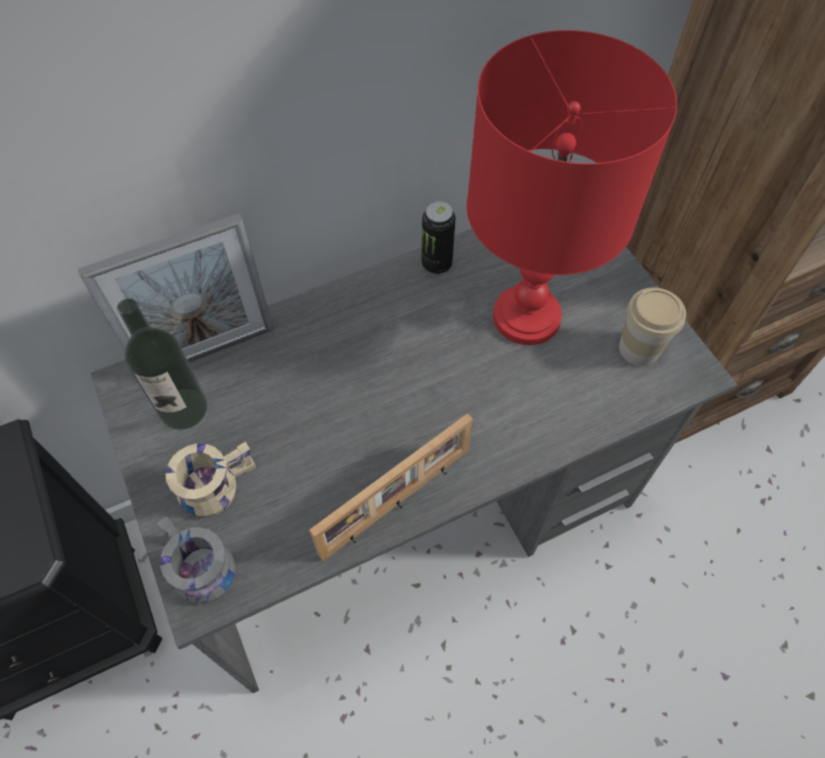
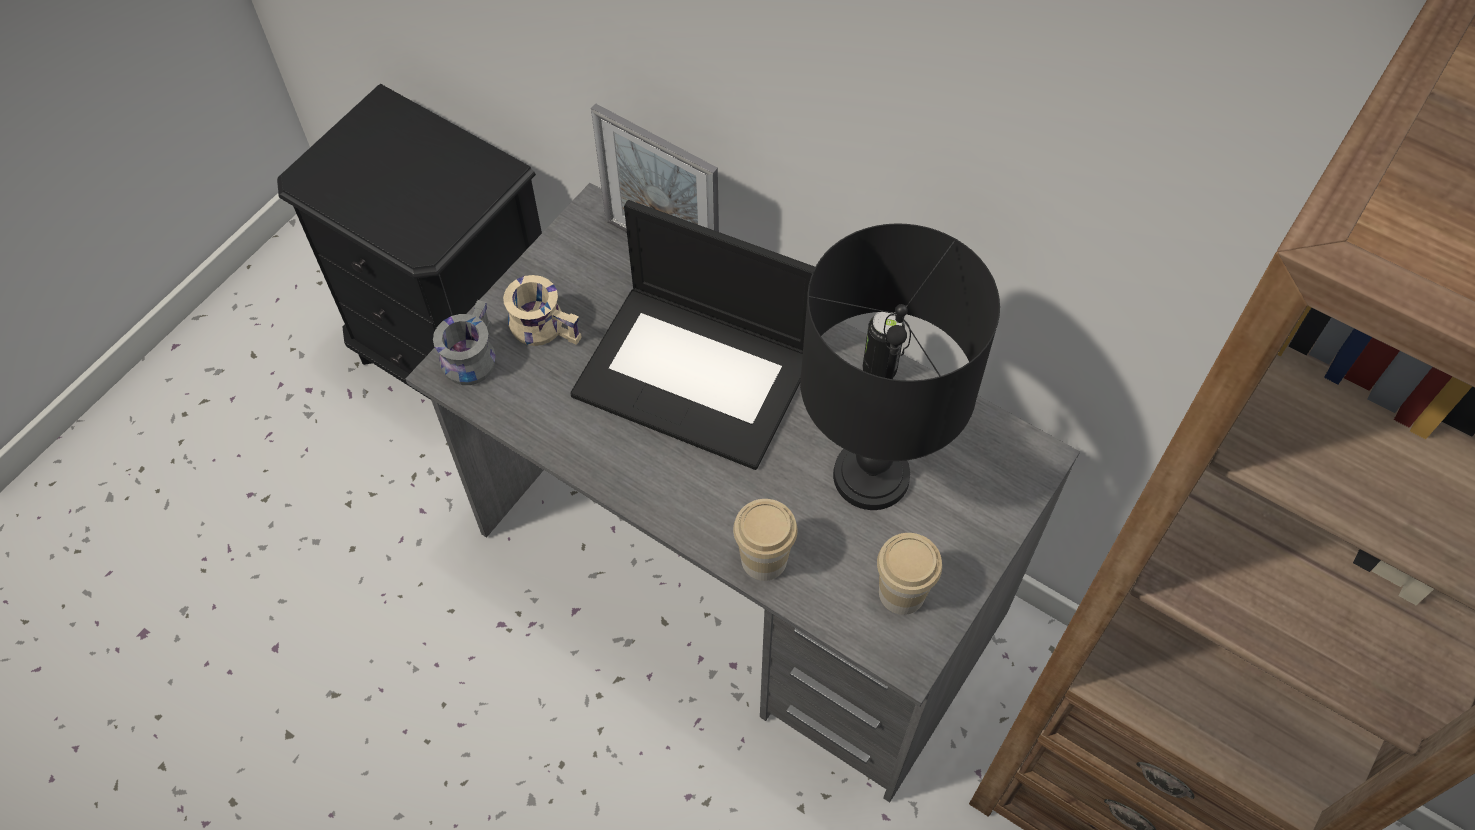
camera: 60 degrees right, 0 degrees up
(183, 408) = (597, 264): bottle -> none
(354, 387) = (697, 374): none -> laptop
(397, 503) = (606, 464): picture frame -> none
(525, 315) = (871, 474): red table lamp -> black table lamp
(560, 427) = (764, 559): none -> cup

